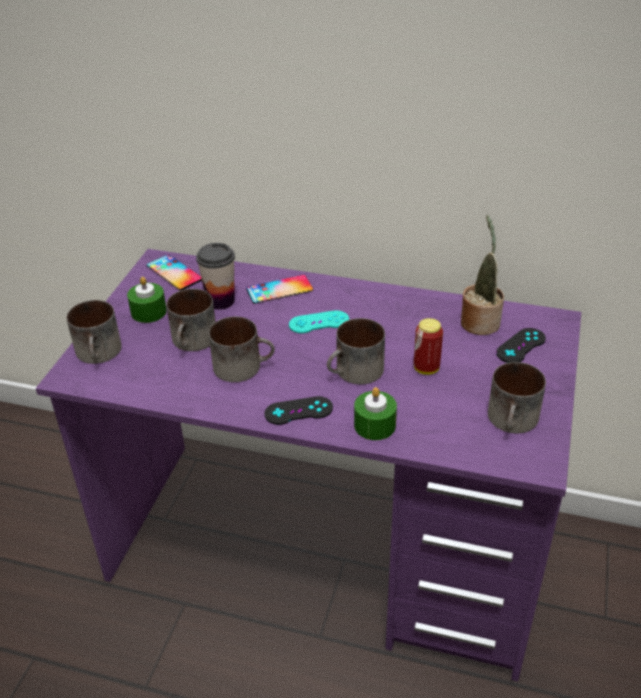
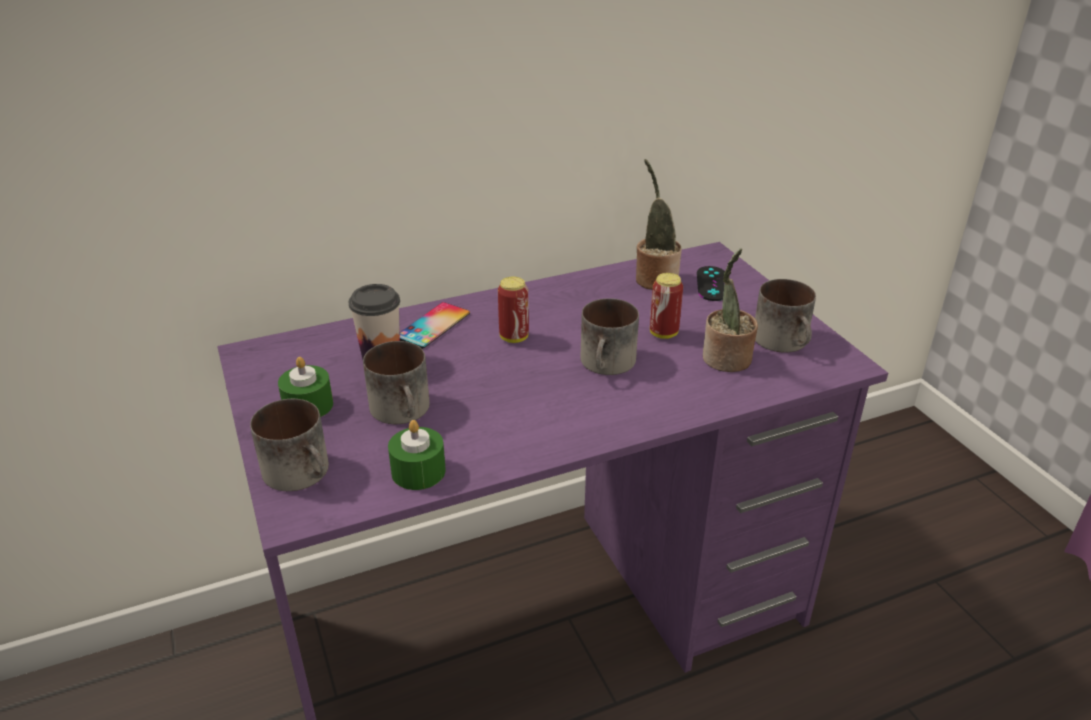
camera: 40 degrees left, 5 degrees down
(174, 273) = (287, 356): phone -> none
(243, 366) = (491, 408): mug -> none
(298, 411) = (602, 421): black game controller -> none
(319, 322) = (514, 337): turquoise game controller -> can
(374, 425) = (685, 398): green candle -> green candle (418, 471)
(444, 412) = (726, 360): none -> potted plant

